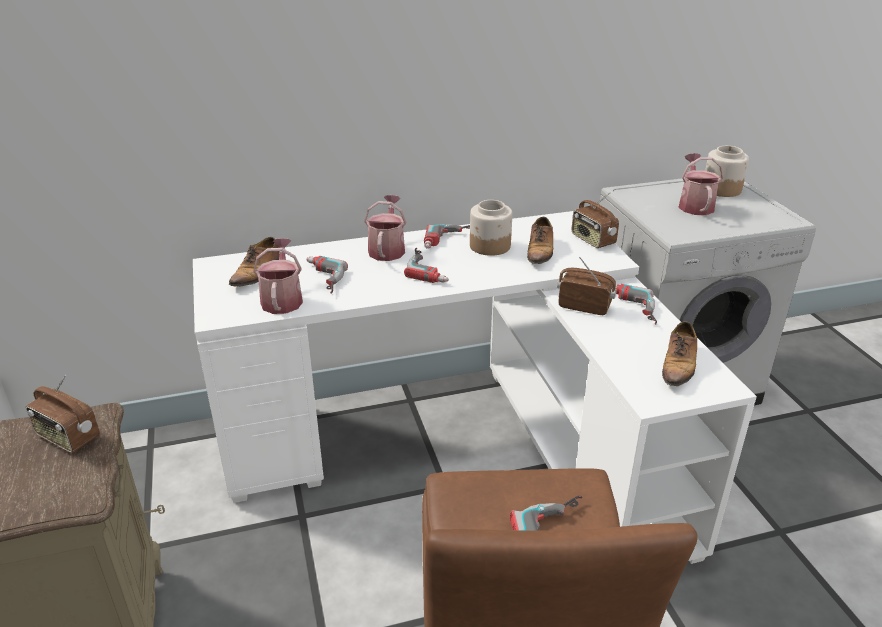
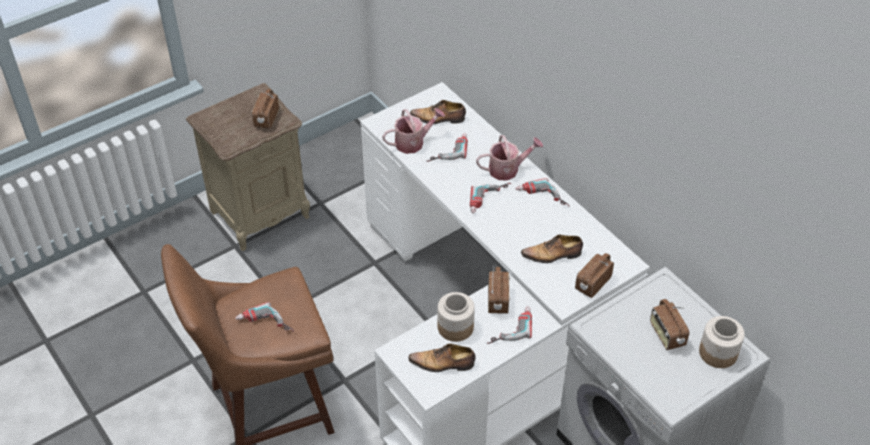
camera: 70 degrees right, 15 degrees up
(490, 246) = (544, 224): jar -> jar (455, 327)
(694, 205) = (666, 335): watering can -> radio

